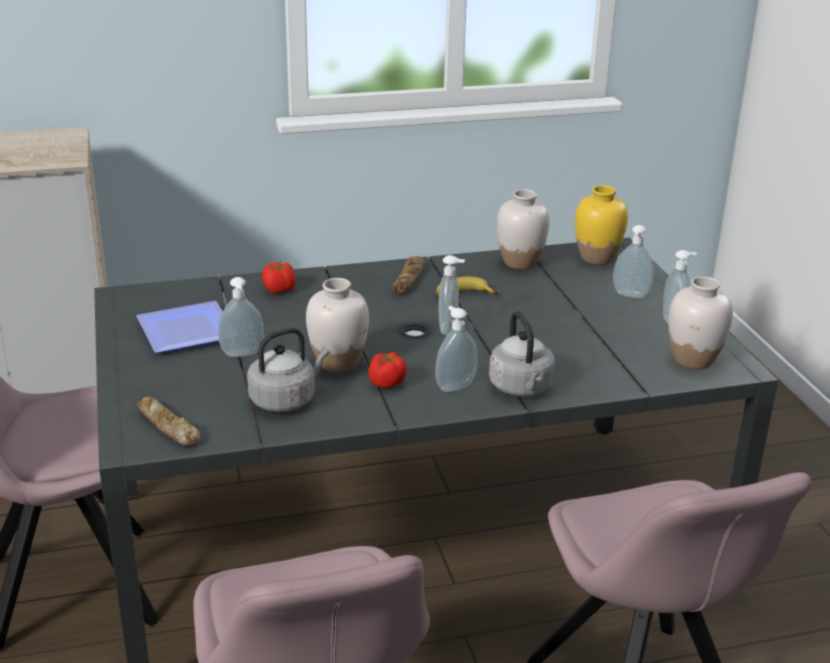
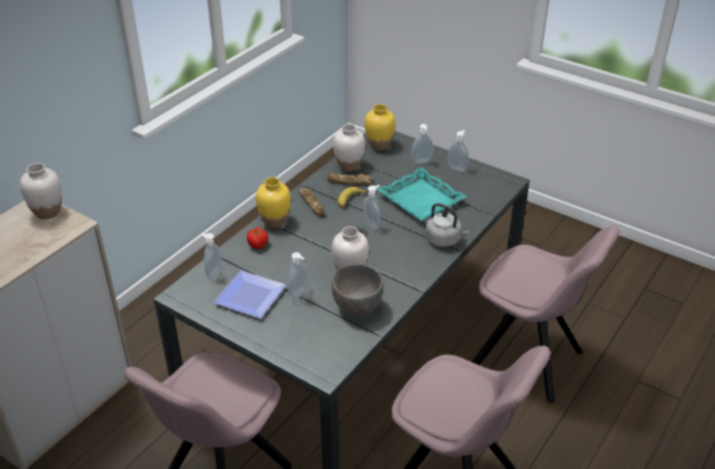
camera: 40 degrees left, 10 degrees up
(167, 427) = (327, 354): bread -> bread (350, 182)
(285, 400) = (357, 306): grey kettle -> grey bowl
(336, 277) = (274, 221): none -> yellow vase
(387, 383) = (387, 271): tomato -> none
(454, 386) = (416, 255): soap dispenser -> soap dispenser (213, 273)
(562, 333) = (421, 200): none -> turquoise tray
(693, 360) = (489, 186): white vase -> white vase (47, 212)

